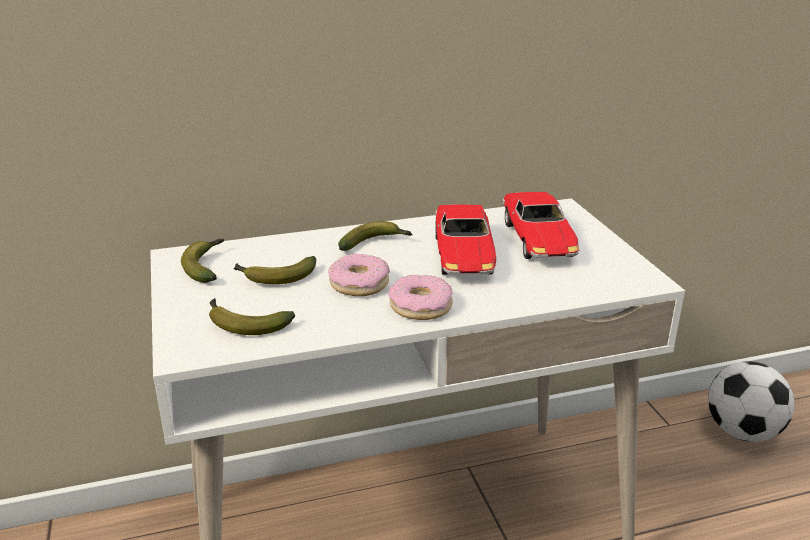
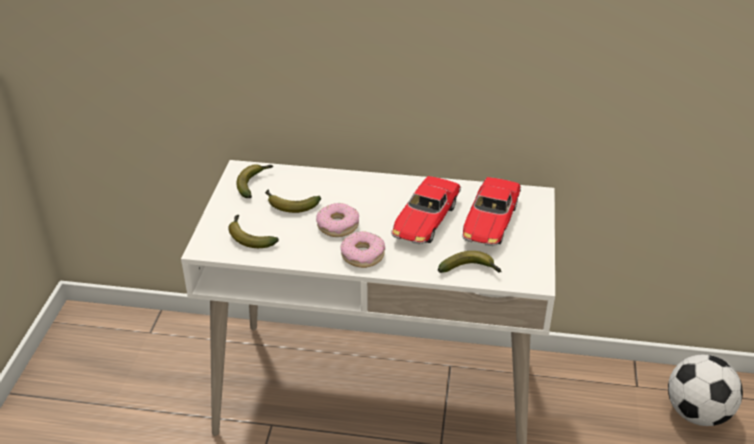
camera: 25 degrees right, 10 degrees up
(375, 244) = (373, 194): banana -> banana (470, 270)

